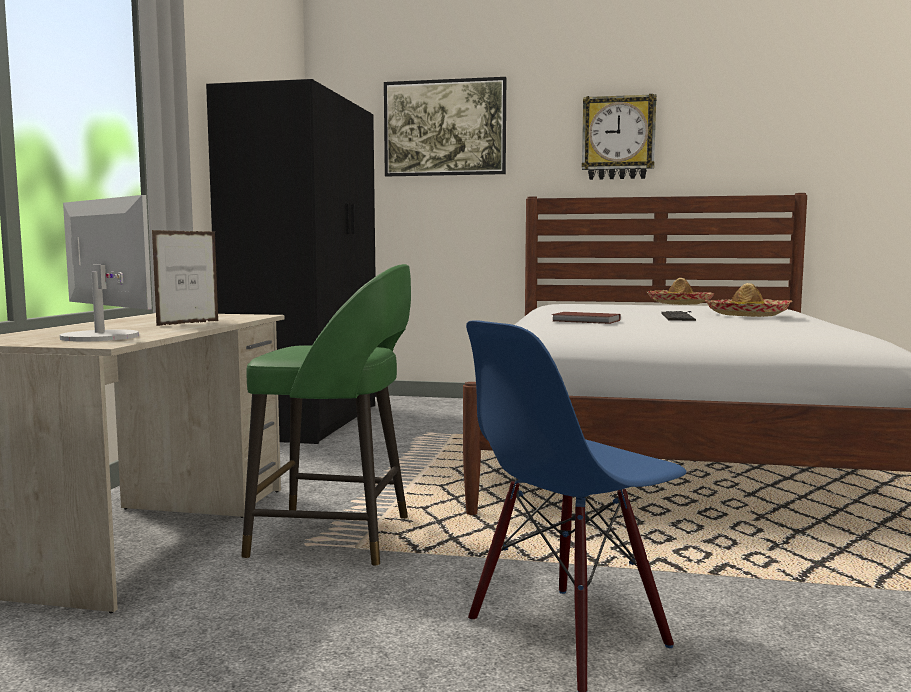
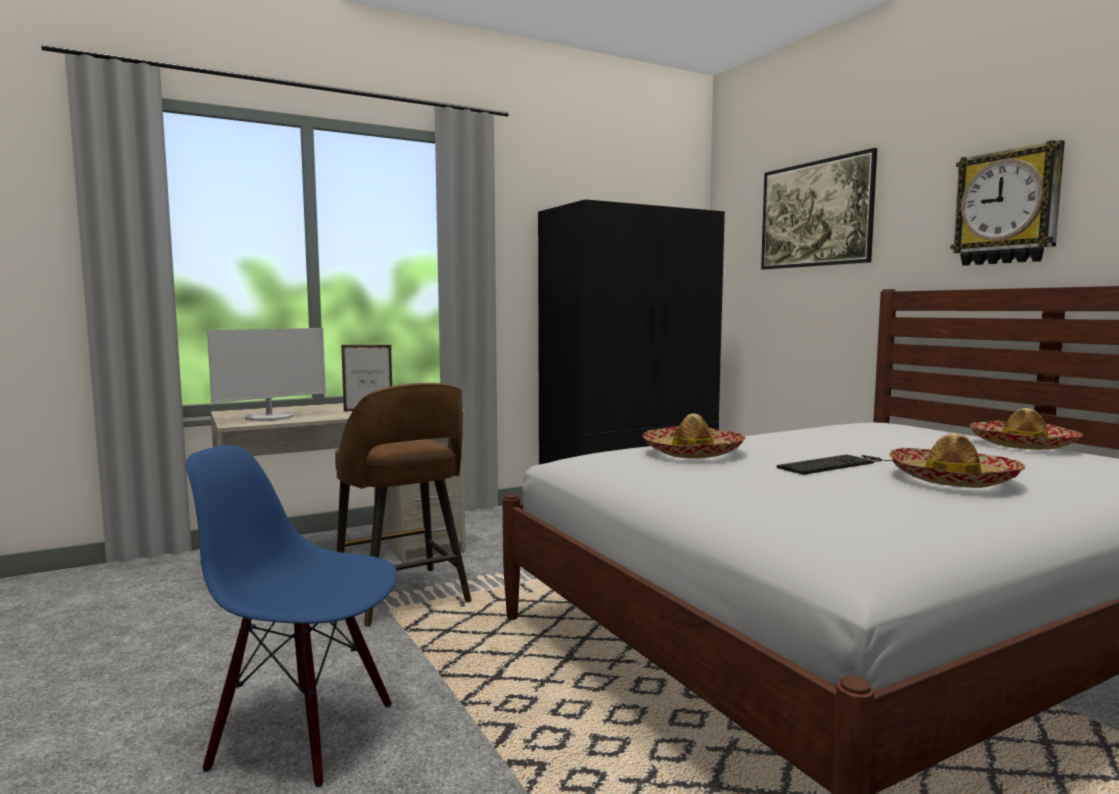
camera: 50 degrees right, 0 degrees up
(101, 337) = (270, 417): monitor -> monitor turned 45 degrees clockwise
(336, 537) = (403, 597): green stool -> brown stool
(586, 321) = (693, 452): brown book -> hat

